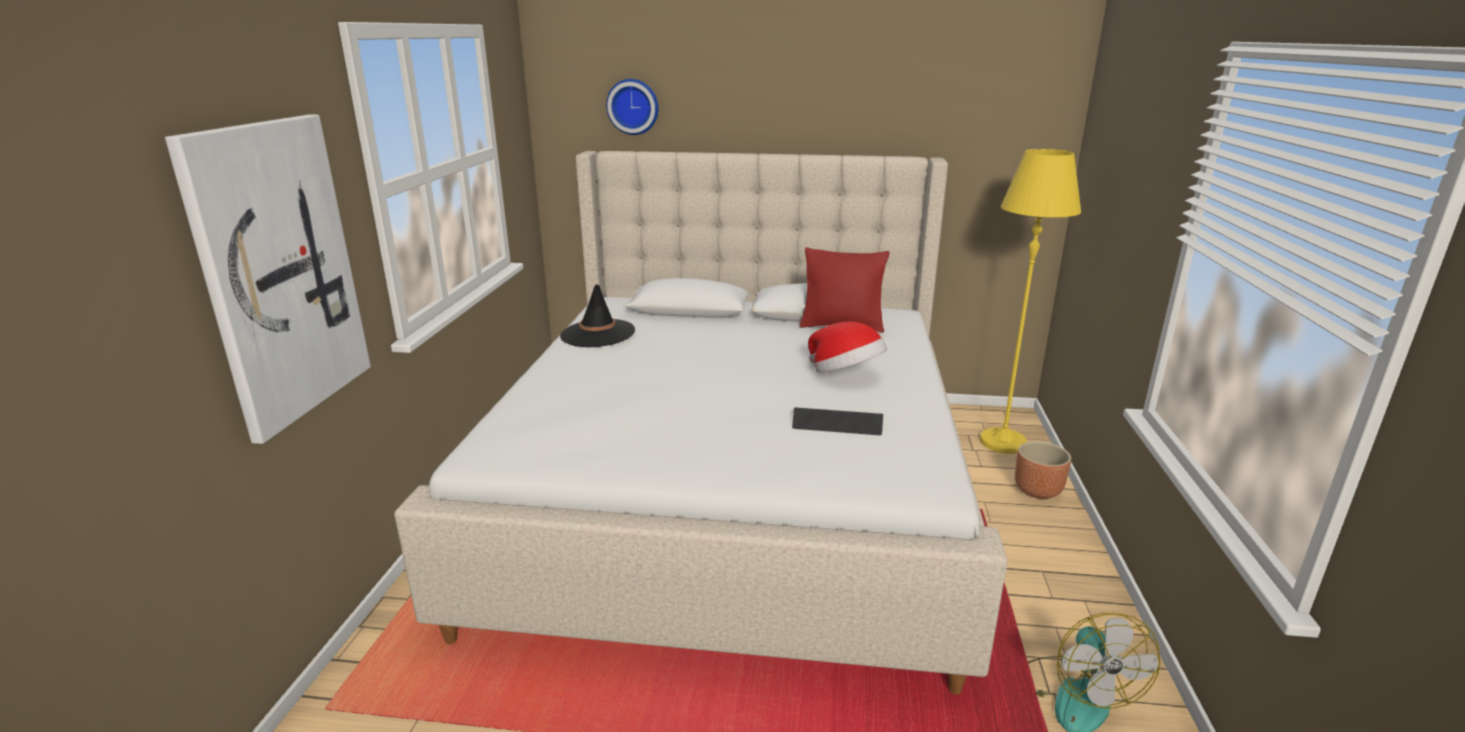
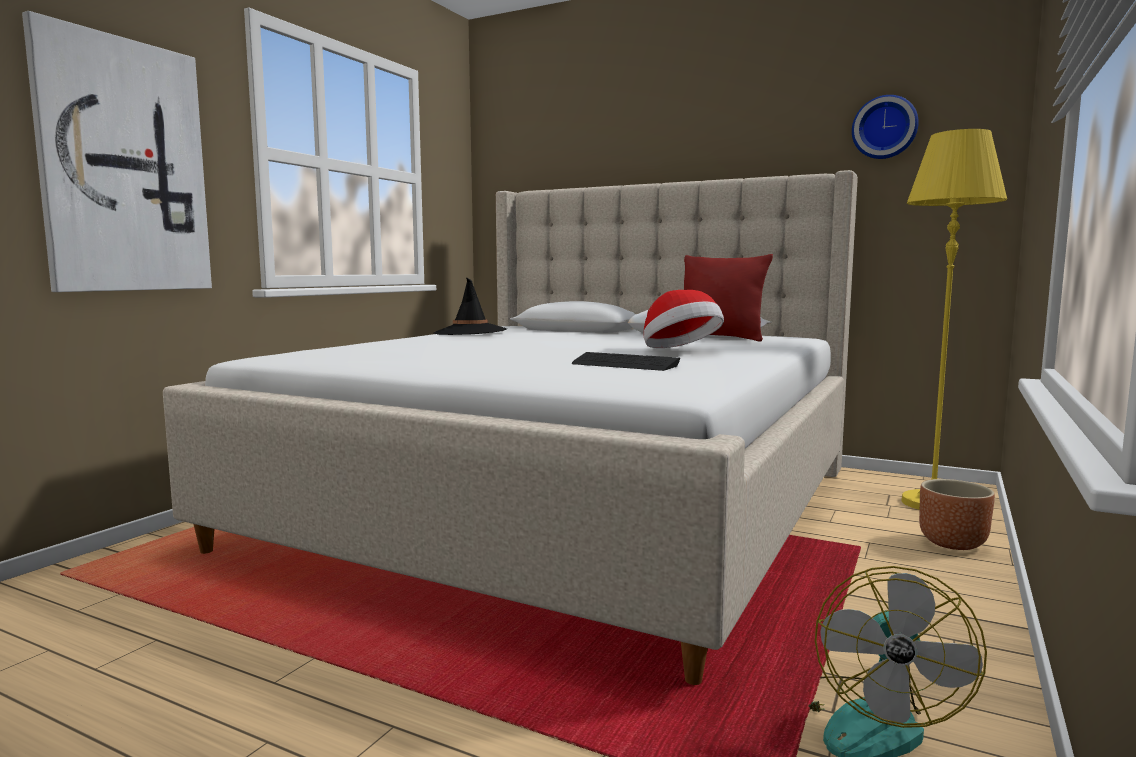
camera: 20 degrees right, 15 degrees down
(633, 106) = (555, 152): wall clock -> wall clock (884, 128)

